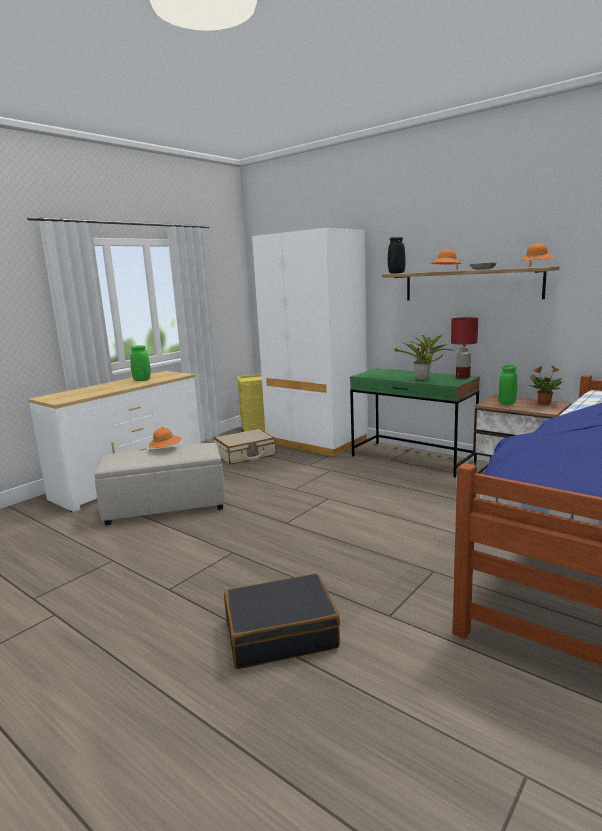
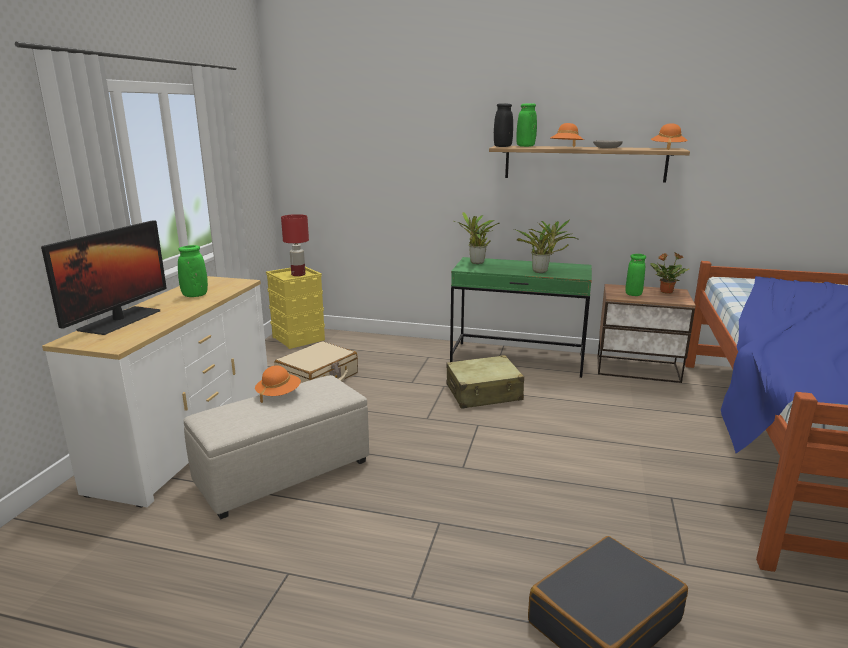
camera: 25 degrees left, 5 degrees up
(82, 390) = (120, 320): none -> monitor
(316, 442) = (390, 349): white wardrobe -> none
(357, 478) = (484, 393): none -> beige suitcase
(378, 372) = (476, 263): none -> potted plant
(417, 272) = (525, 146): none -> green vase
(463, 377) = (577, 266): red table lamp -> red table lamp (298, 274)

